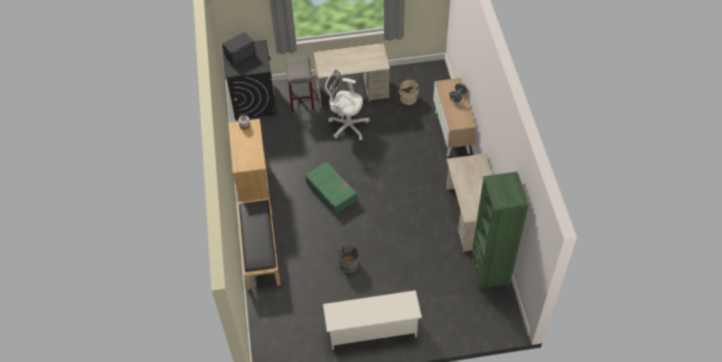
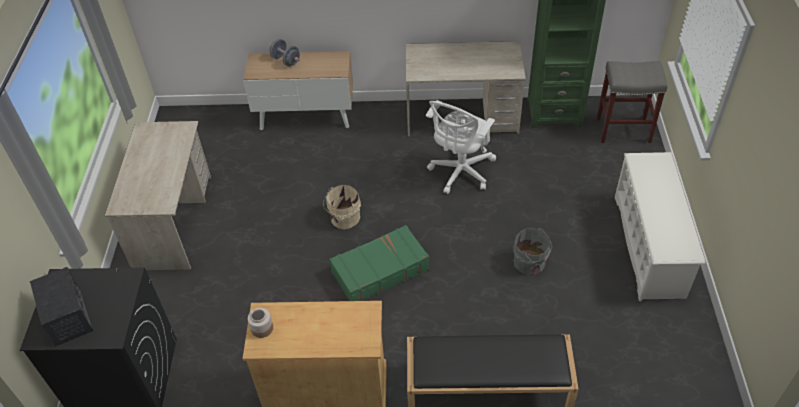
camera: 80 degrees left, 5 degrees down
(302, 100) = (158, 295): grey stool -> grey stool (624, 130)
(346, 125) = (245, 237): white office chair -> white office chair (460, 173)
(408, 98) = (218, 155): beige bucket -> beige bucket (343, 218)

